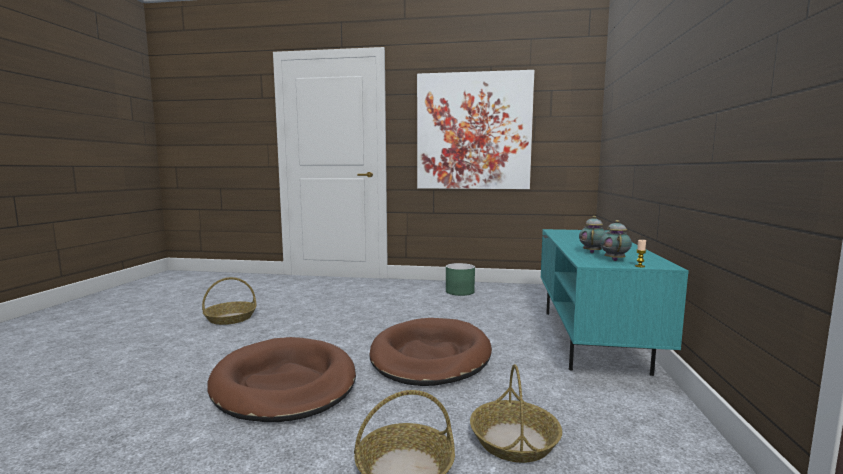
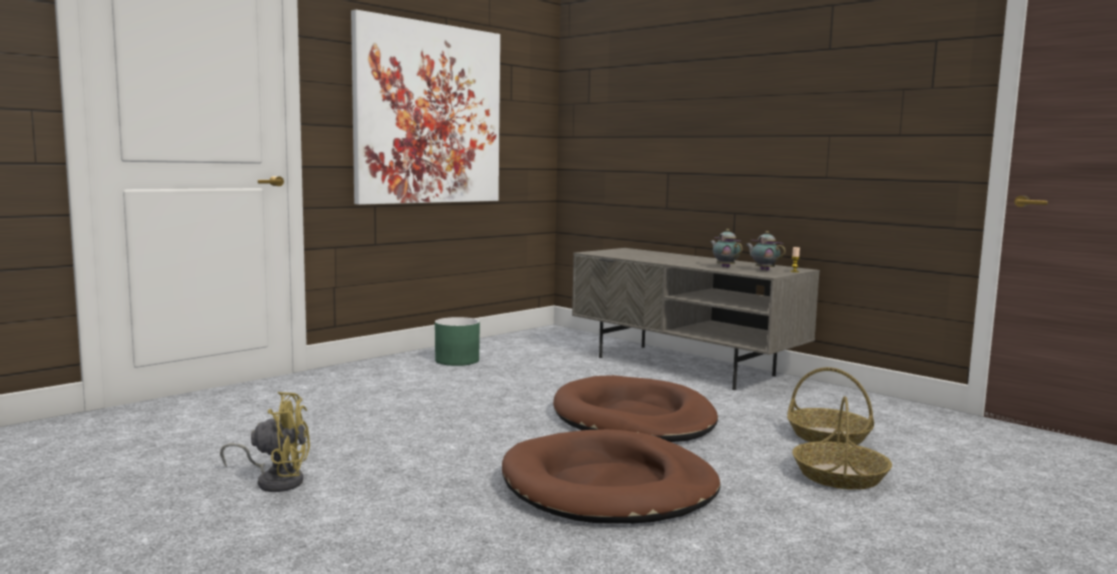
camera: 55 degrees left, 0 degrees up
(231, 318) = (276, 481): basket -> yellow fan
(592, 340) = (685, 366): turquoise tv stand -> grey tv stand

